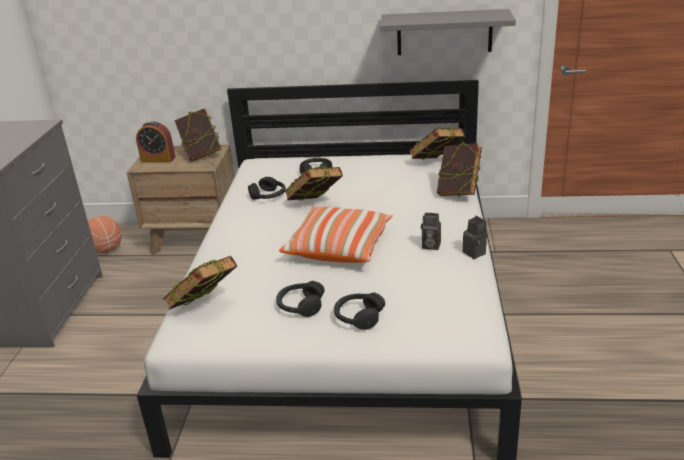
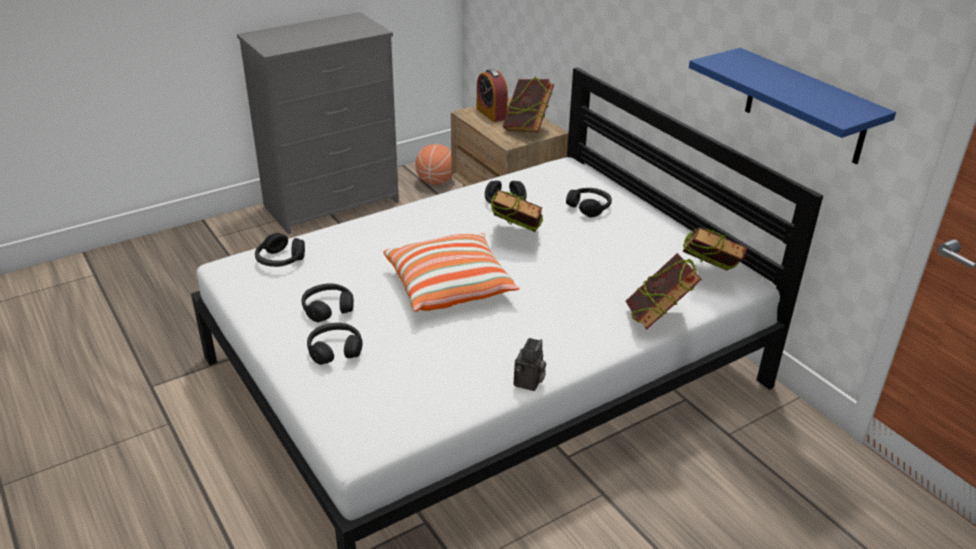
camera: 50 degrees right, 5 degrees up
(205, 309) = (280, 260): book -> black headphones
(430, 246) = (512, 344): camera -> none
(444, 32) = (805, 107): grey shelf -> blue shelf

